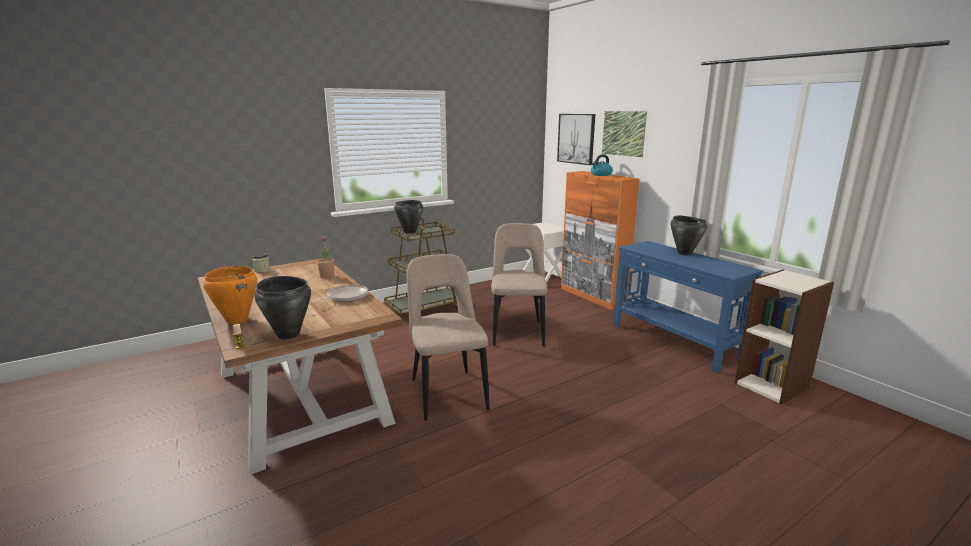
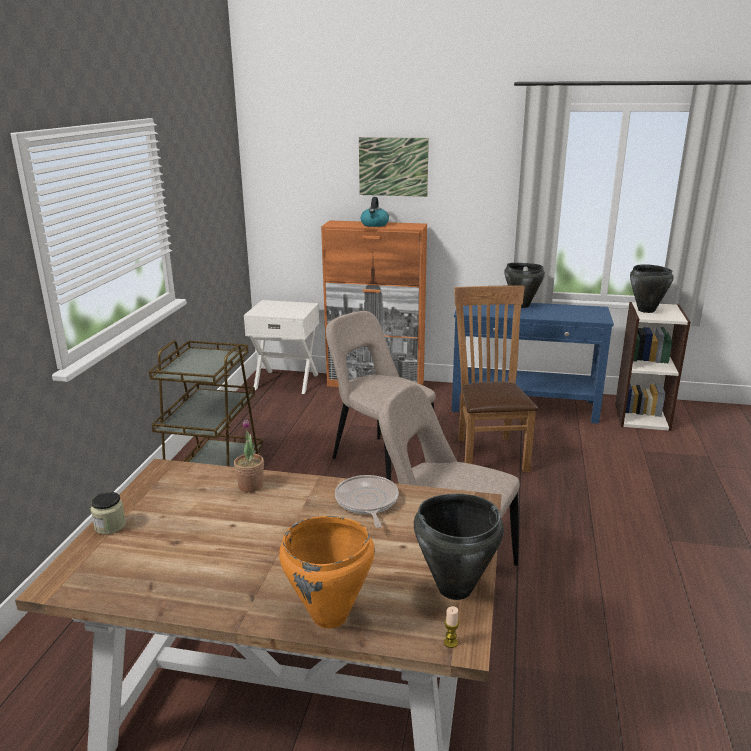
camera: 45 degrees left, 5 degrees up
(409, 232) = (181, 369): black cooking pot -> black cooking pot (646, 310)
(576, 138) = (309, 176): picture -> none
(592, 354) = (489, 452): none -> brown chair

